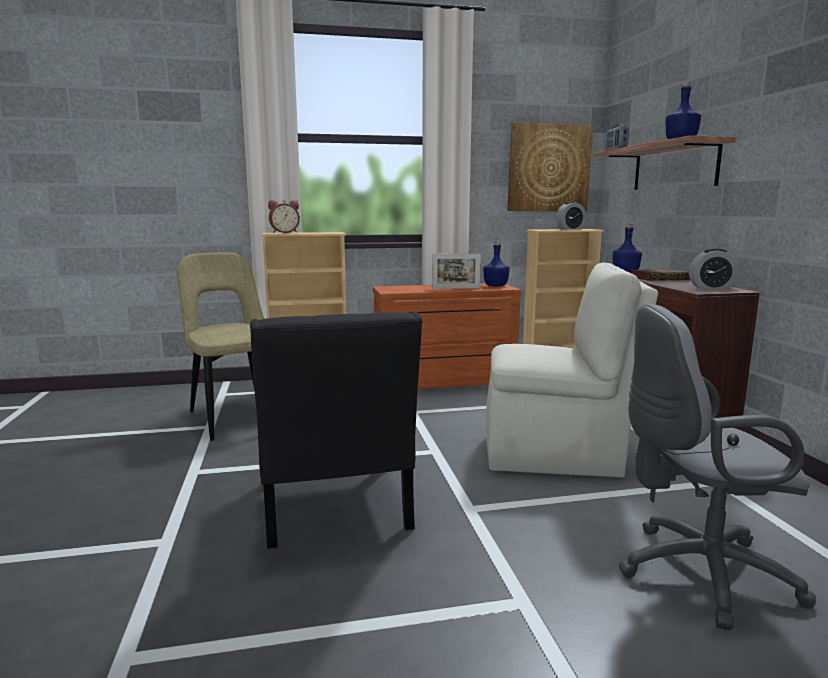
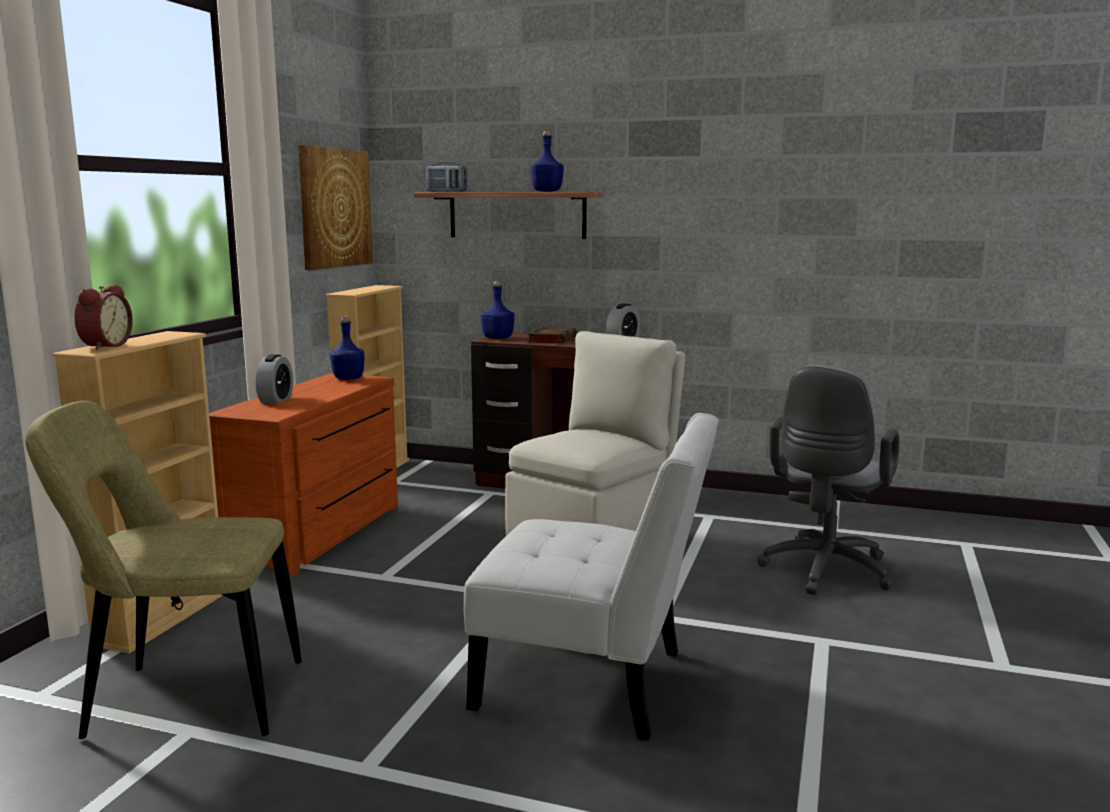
camera: 60 degrees left, 0 degrees up
(335, 509) = (593, 683): black chair -> white chair
(455, 288) = (326, 392): picture frame -> none
(570, 229) = (370, 288): alarm clock -> alarm clock (276, 400)

